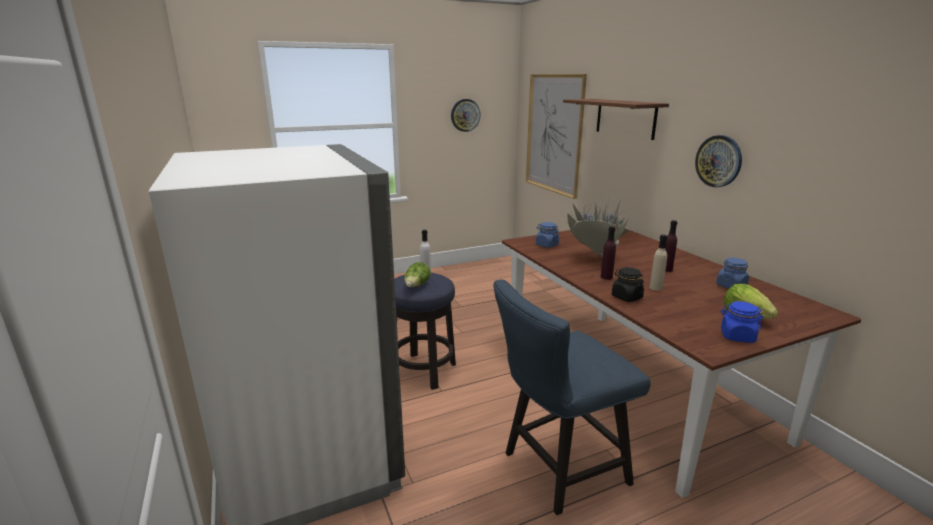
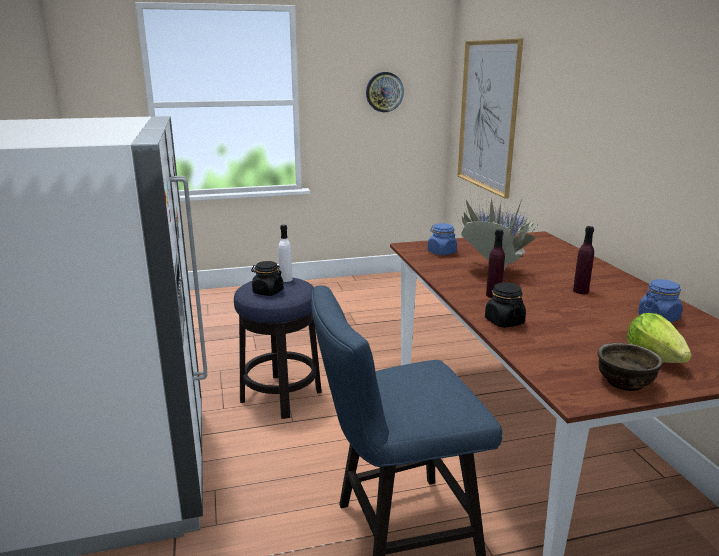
camera: 10 degrees right, 0 degrees up
(417, 286) = (267, 292): lettuce -> black jar
(625, 118) = (562, 94): brown shelf -> none
(655, 288) = (551, 313): beige bottle -> none
(718, 161) = (663, 150): wall clock -> none
(737, 336) = (625, 383): blue jar -> brown bowl

